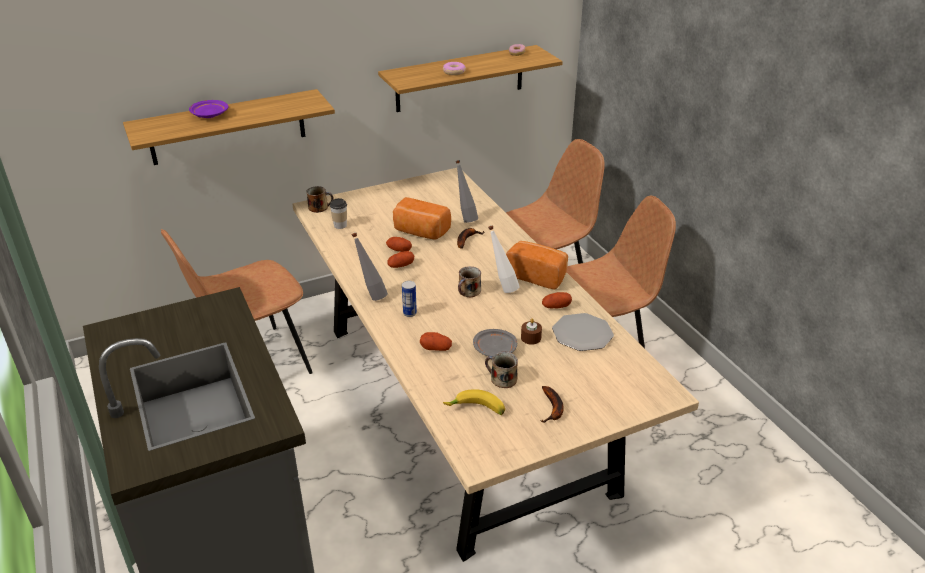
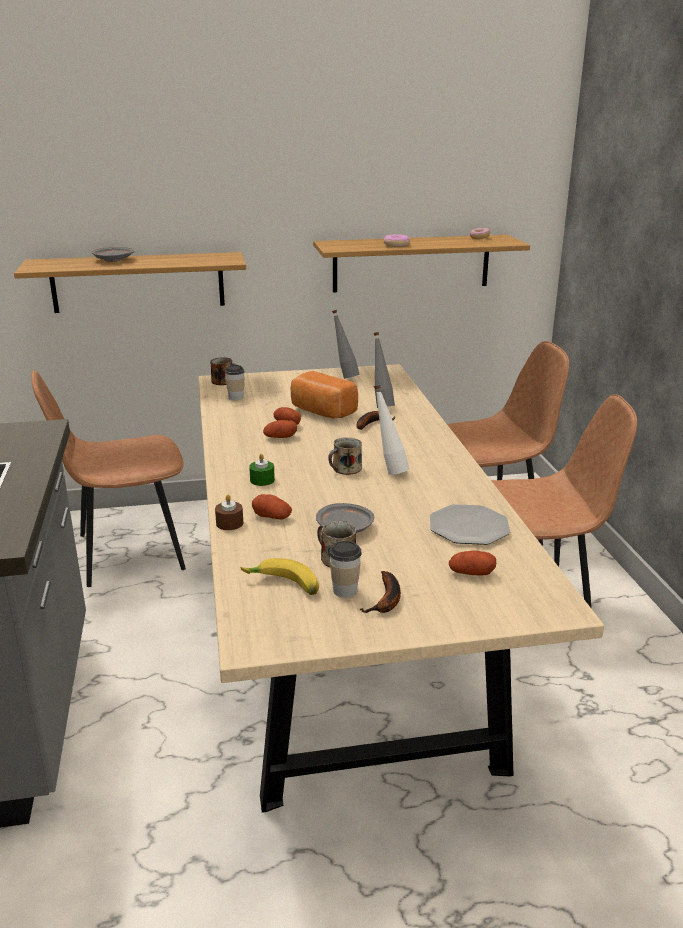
camera: 15 degrees right, 10 degrees down
(209, 115) = (113, 260): purple plate -> grey plate
(371, 295) = (228, 459): grey bottle -> grey bottle (344, 377)
(409, 313) = (262, 480): can -> green candle
(521, 405) = (345, 590): none -> cup
(531, 338) = (398, 522): brown candle -> brown candle (229, 523)
(537, 275) = (439, 464): bread -> none
(556, 306) = (448, 496): potato -> potato (471, 573)

